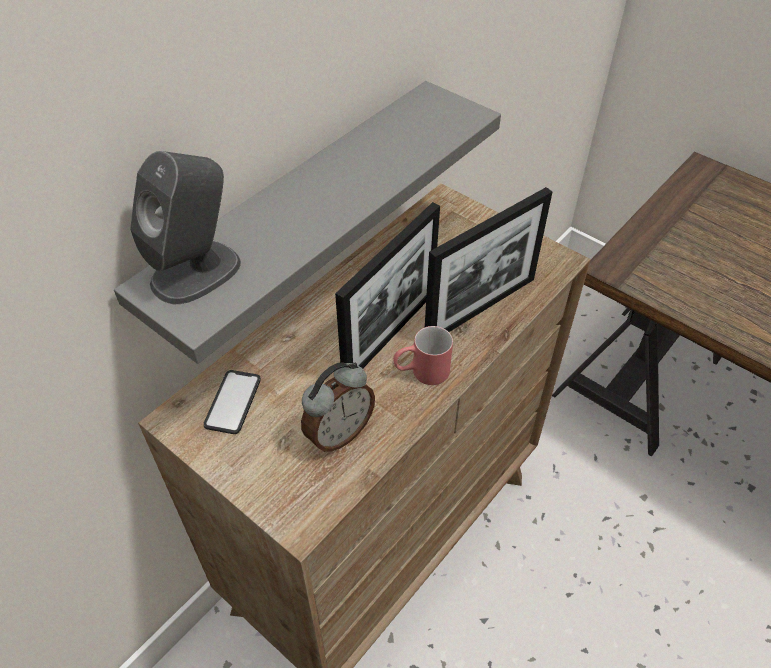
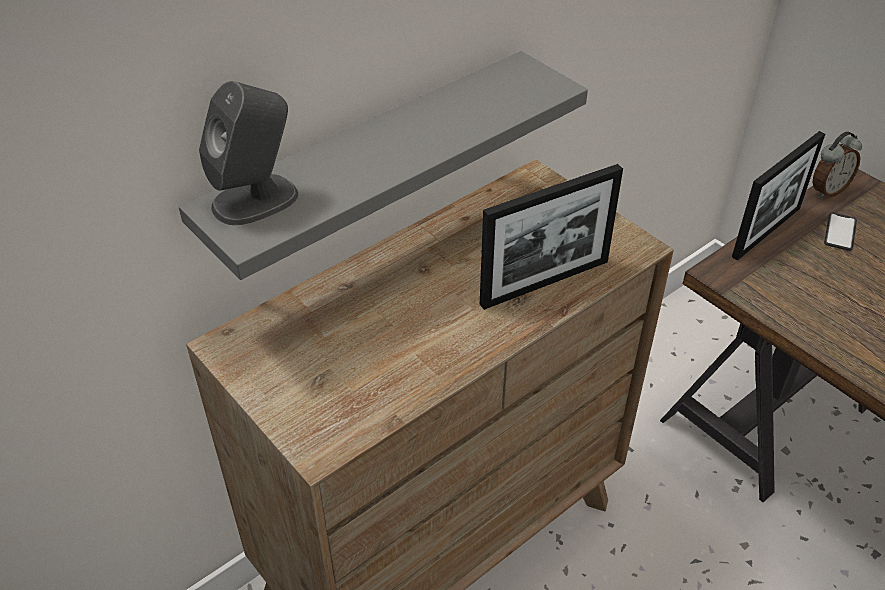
camera: 10 degrees right, 5 degrees down
(233, 402) = (278, 337): phone -> phone (840, 232)
(338, 433) = (373, 378): alarm clock -> alarm clock (827, 190)
(390, 334) = (446, 296): picture frame -> picture frame (766, 232)
(421, 372) = (469, 334): red mug -> none

